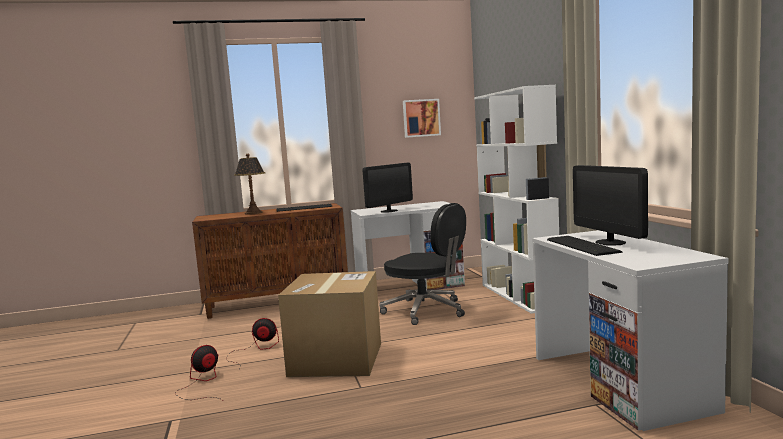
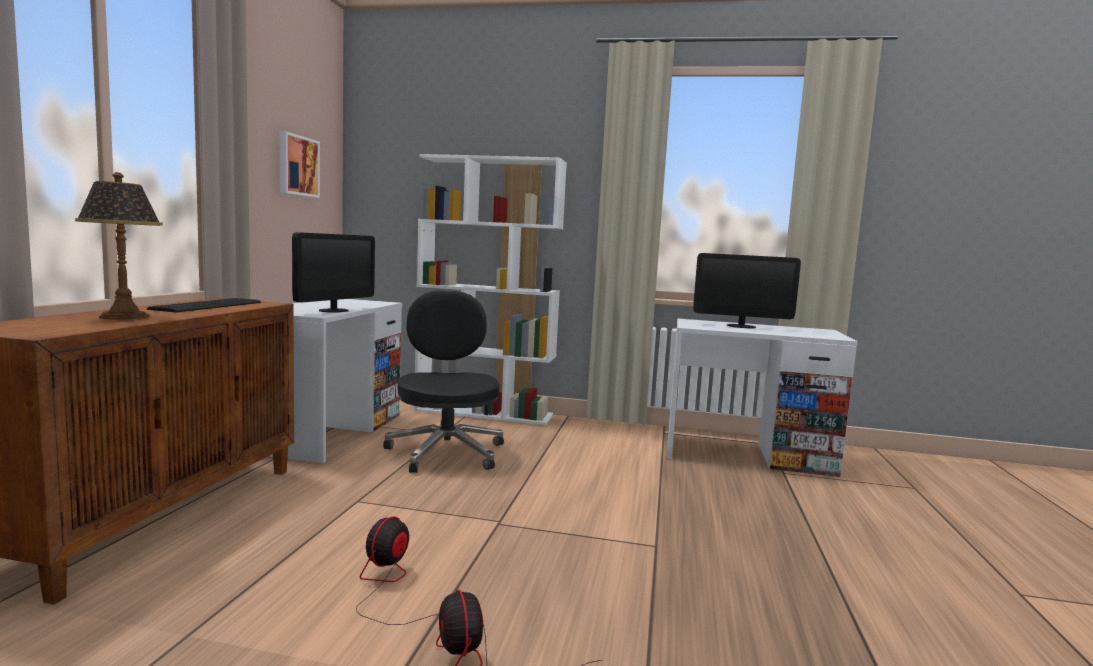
camera: 65 degrees left, 0 degrees up
(336, 359) = (538, 537): cardboard box -> none
(389, 211) = (333, 310): monitor -> monitor turned 45 degrees clockwise
(426, 311) = (446, 451): black office chair -> black office chair turned 75 degrees counterclockwise
(582, 245) = (742, 329): keyboard -> none

